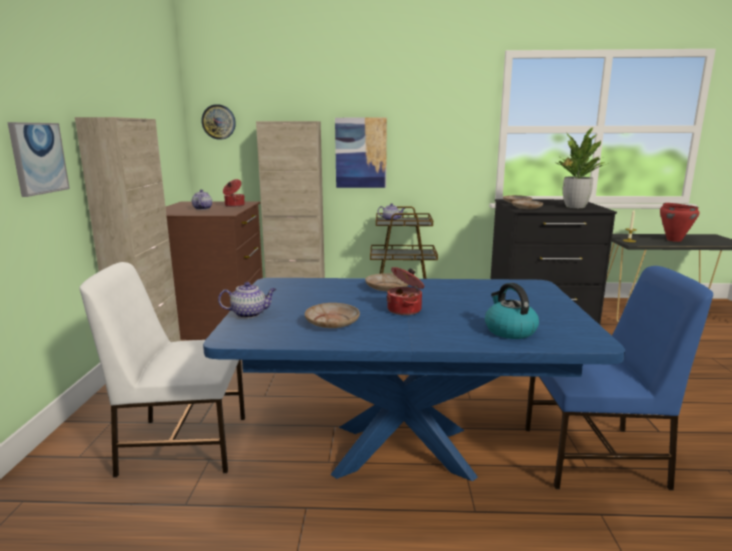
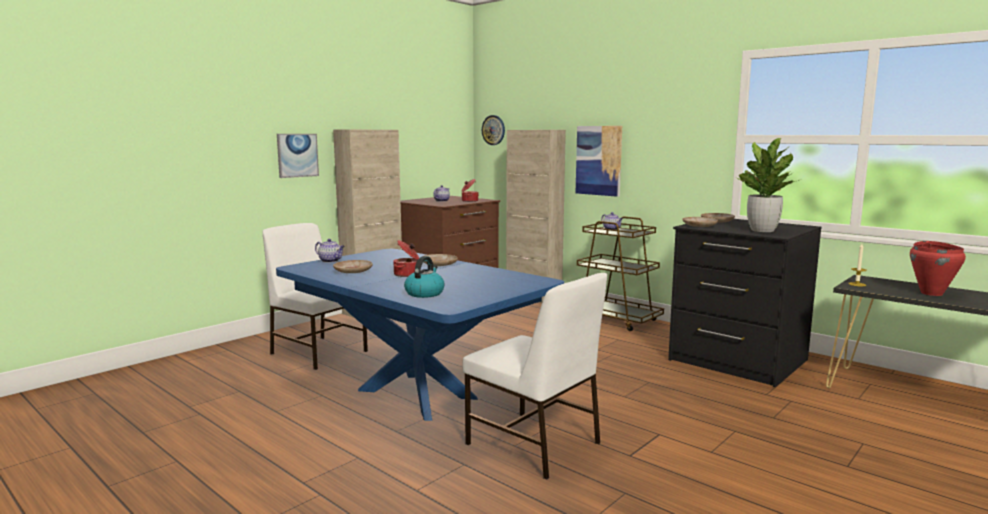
camera: 40 degrees right, 5 degrees down
(596, 457) = (534, 444): blue chair -> white chair

